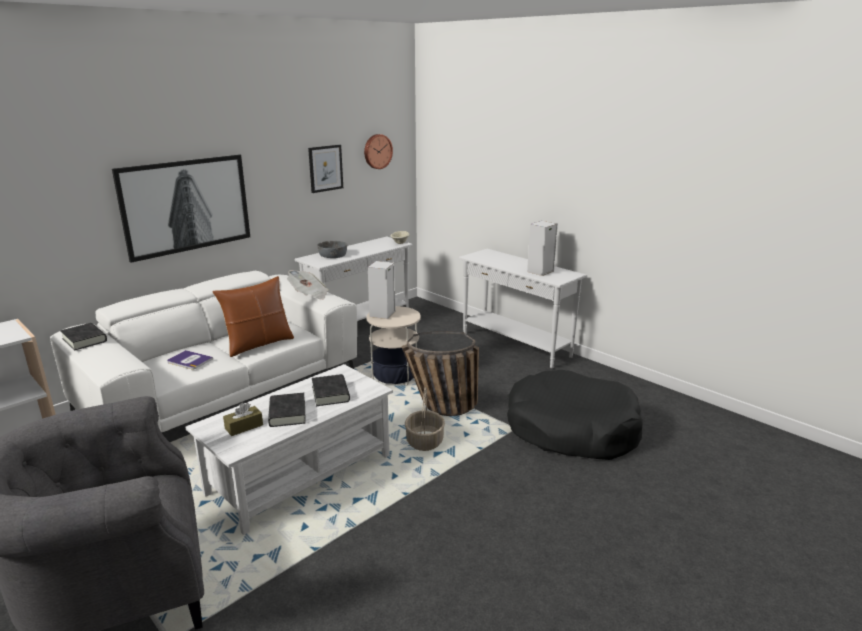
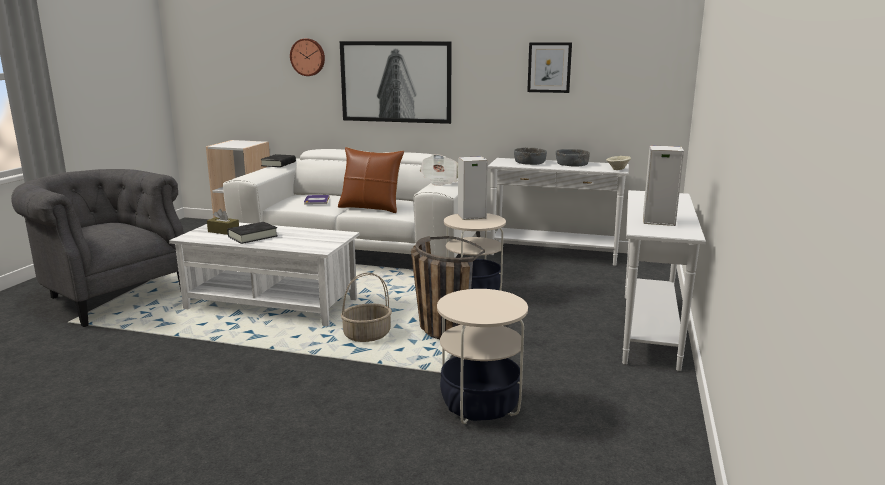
camera: 60 degrees right, 5 degrees down
(330, 394) = (298, 239): black book -> none
(360, 247) = (571, 164): none -> grey bowl
(377, 151) = (628, 56): wall clock -> wall clock (308, 57)
(571, 429) = (480, 407): black dog bed -> beige side table

